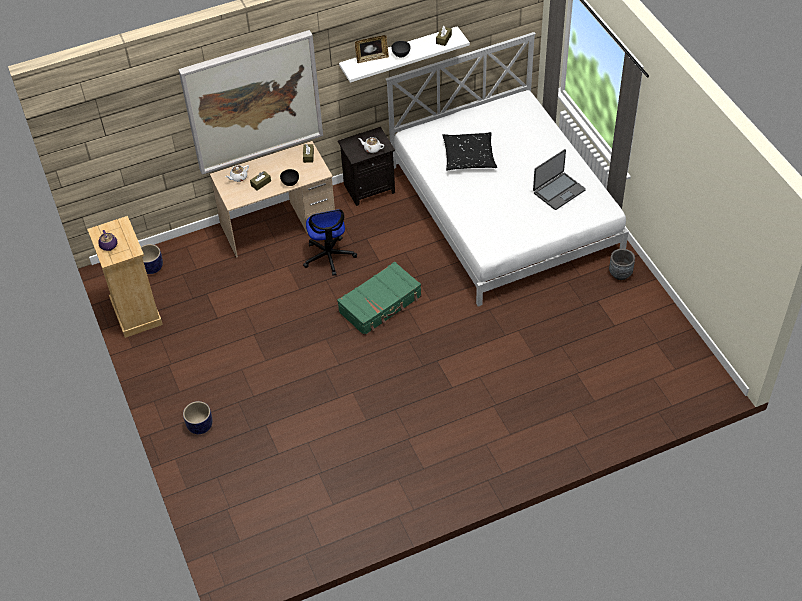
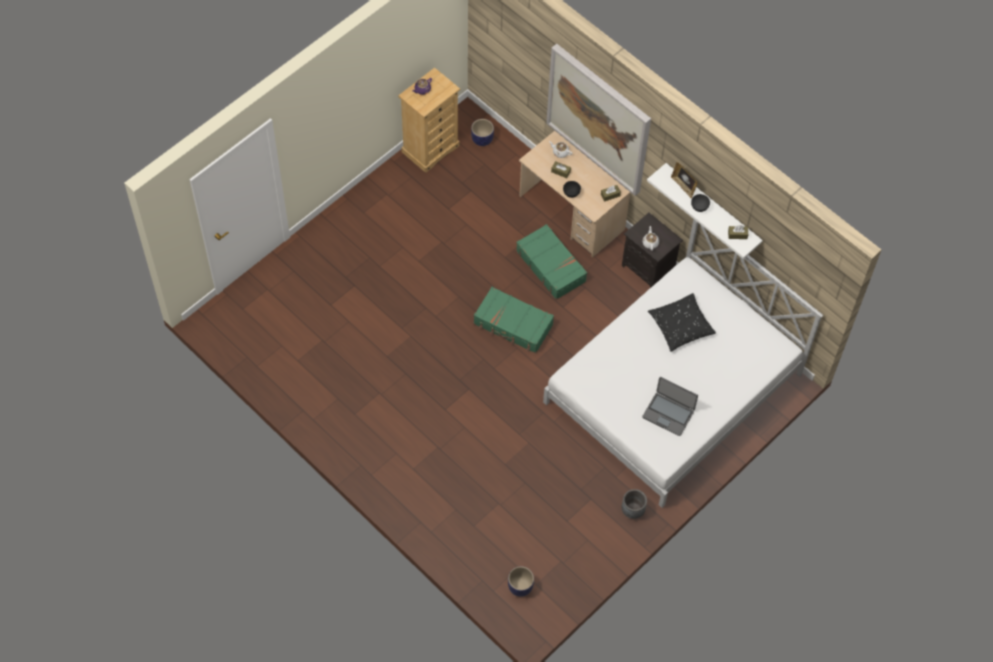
camera: 65 degrees right, 10 degrees up
(200, 426) = (336, 240): planter -> planter (520, 587)
(329, 256) = (551, 266): office chair -> green suitcase

